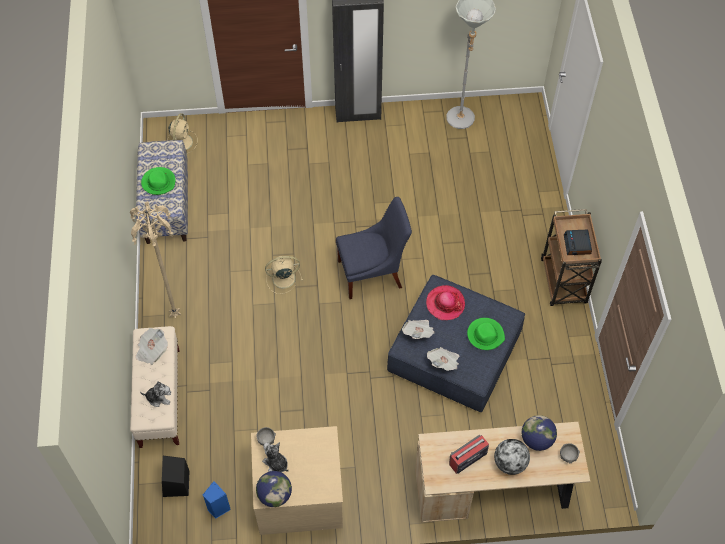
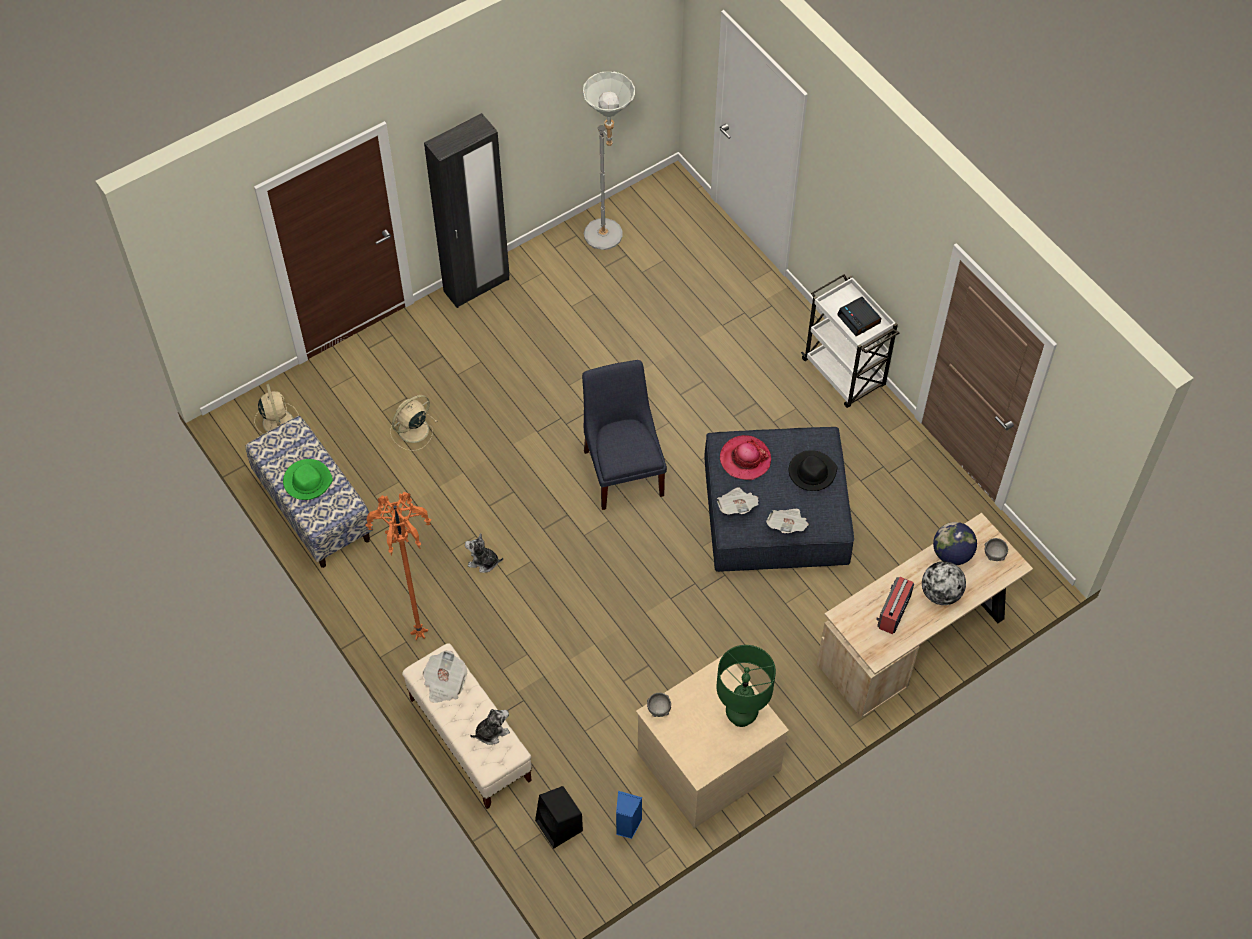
camera: 30 degrees left, 0 degrees up
(176, 314) = (420, 633): beige floor lamp -> orange floor lamp
(275, 495) = (710, 763): globe -> none
(276, 463) = (688, 729): plush toy -> plush toy (483, 562)
(282, 279) = (520, 527): beige fan -> beige fan (412, 431)
(317, 474) = (741, 716): none -> green table lamp
(373, 273) = (623, 469): blue chair -> blue chair turned 60 degrees counterclockwise
(485, 335) = (812, 472): green hat -> black hat
(563, 282) = (844, 374): brown cart -> white cart

